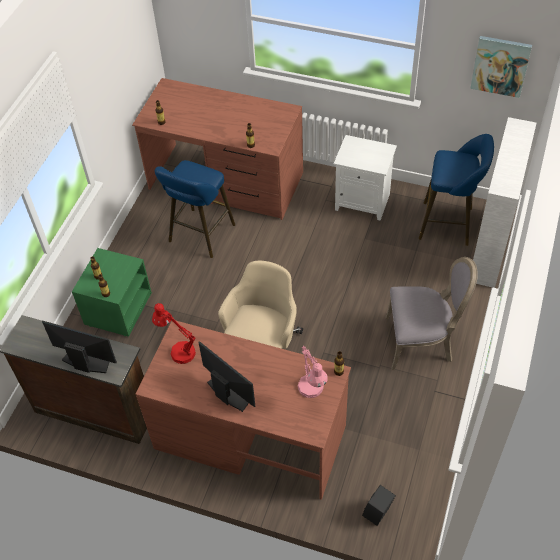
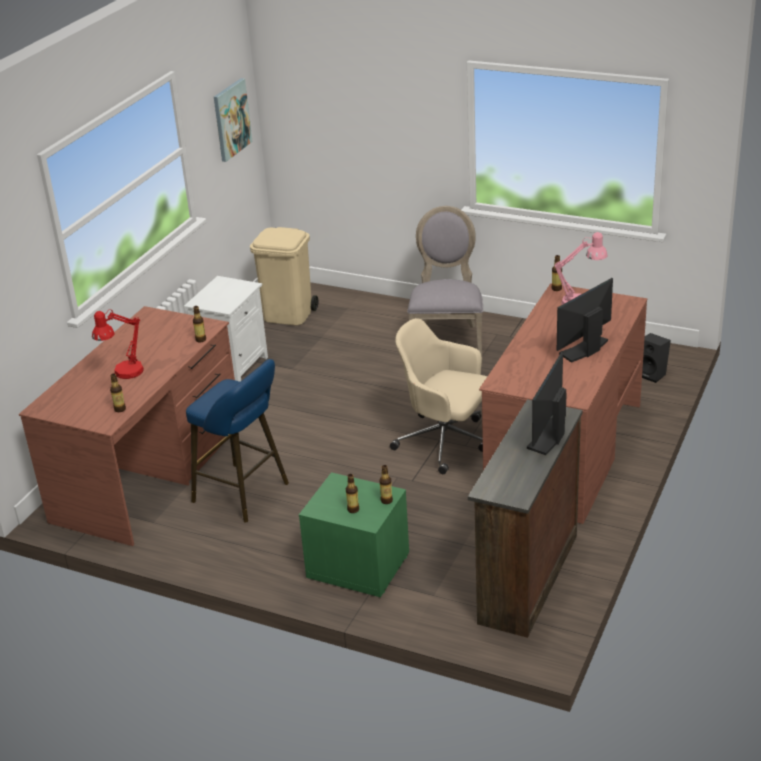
camera: 85 degrees left, 20 degrees down
(178, 350) = (526, 382): red table lamp -> red table lamp (124, 374)
(449, 224) = (289, 315): blue stool -> beige trash can
(490, 247) = (330, 294): white bookcase -> none

